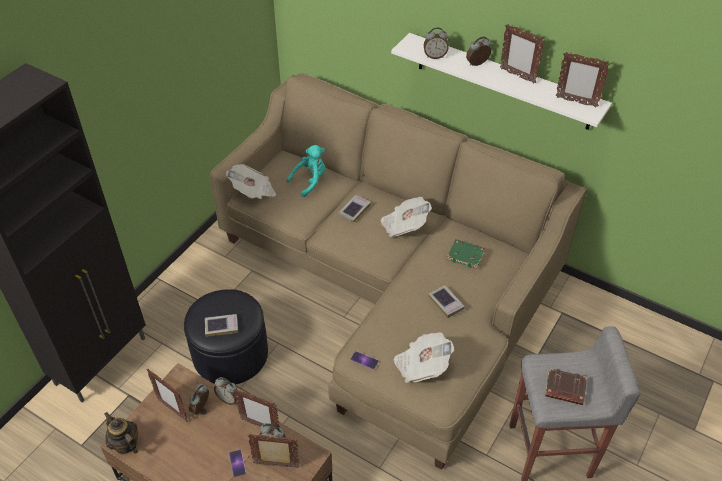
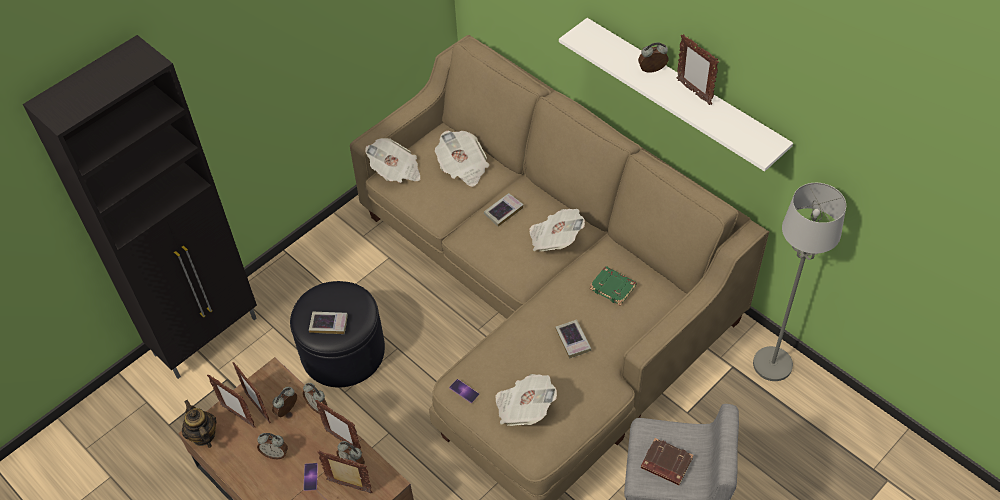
camera: 15 degrees right, 5 degrees up
(310, 181) = (463, 168): turquoise plush toy -> newspaper
(435, 56) = (606, 53): alarm clock -> alarm clock (275, 453)
(576, 102) = (750, 136): picture frame -> picture frame (238, 416)
(593, 305) = (773, 364): none -> grey floor lamp

